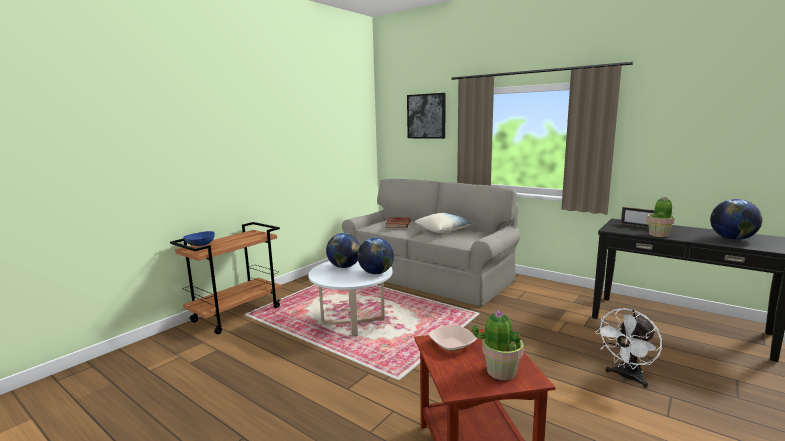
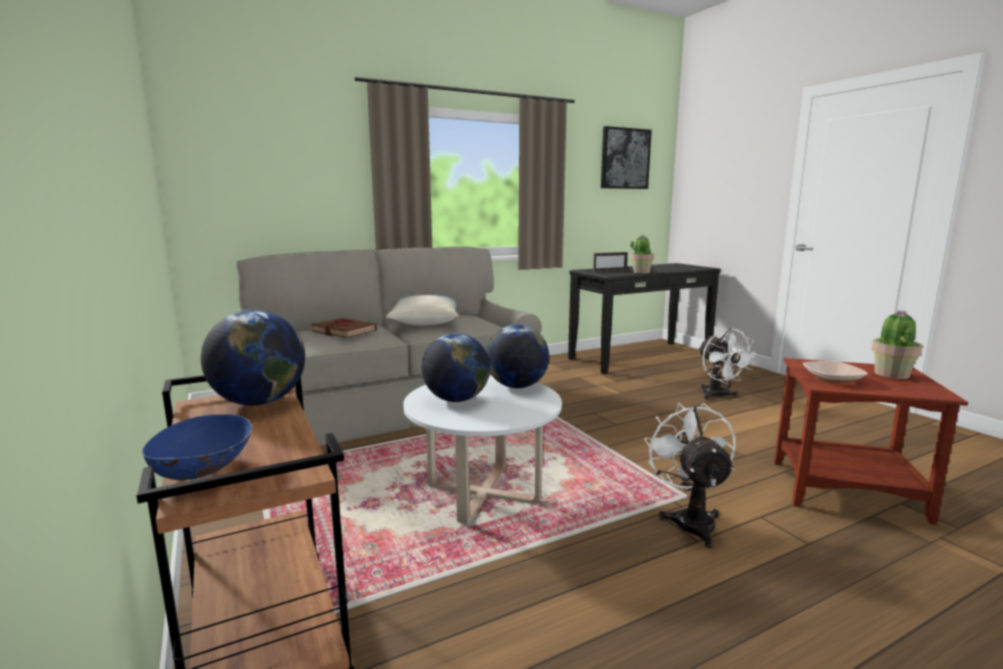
camera: 65 degrees left, 0 degrees up
(369, 384) = (690, 519): none -> white fan
(426, 116) = (293, 140): picture -> picture (625, 158)
(732, 239) = (670, 267): globe -> globe (259, 402)

